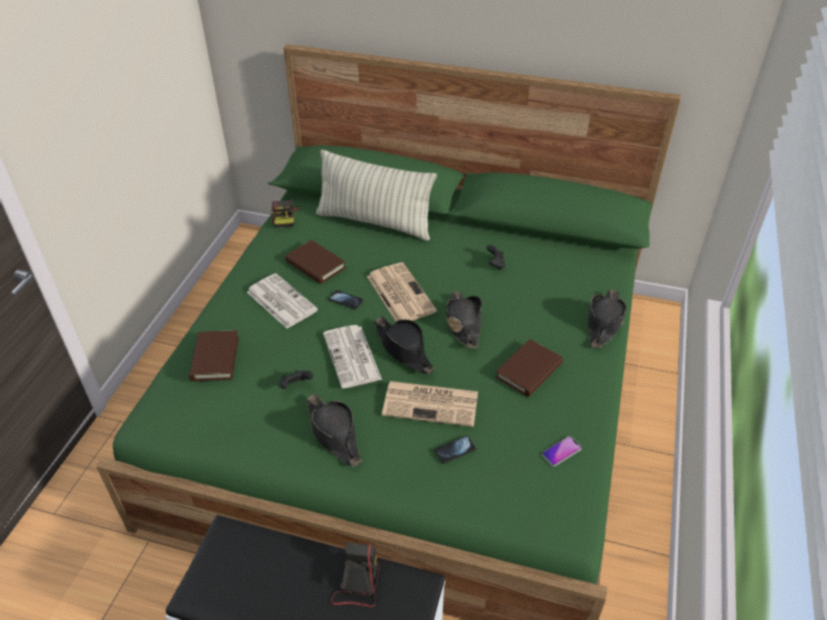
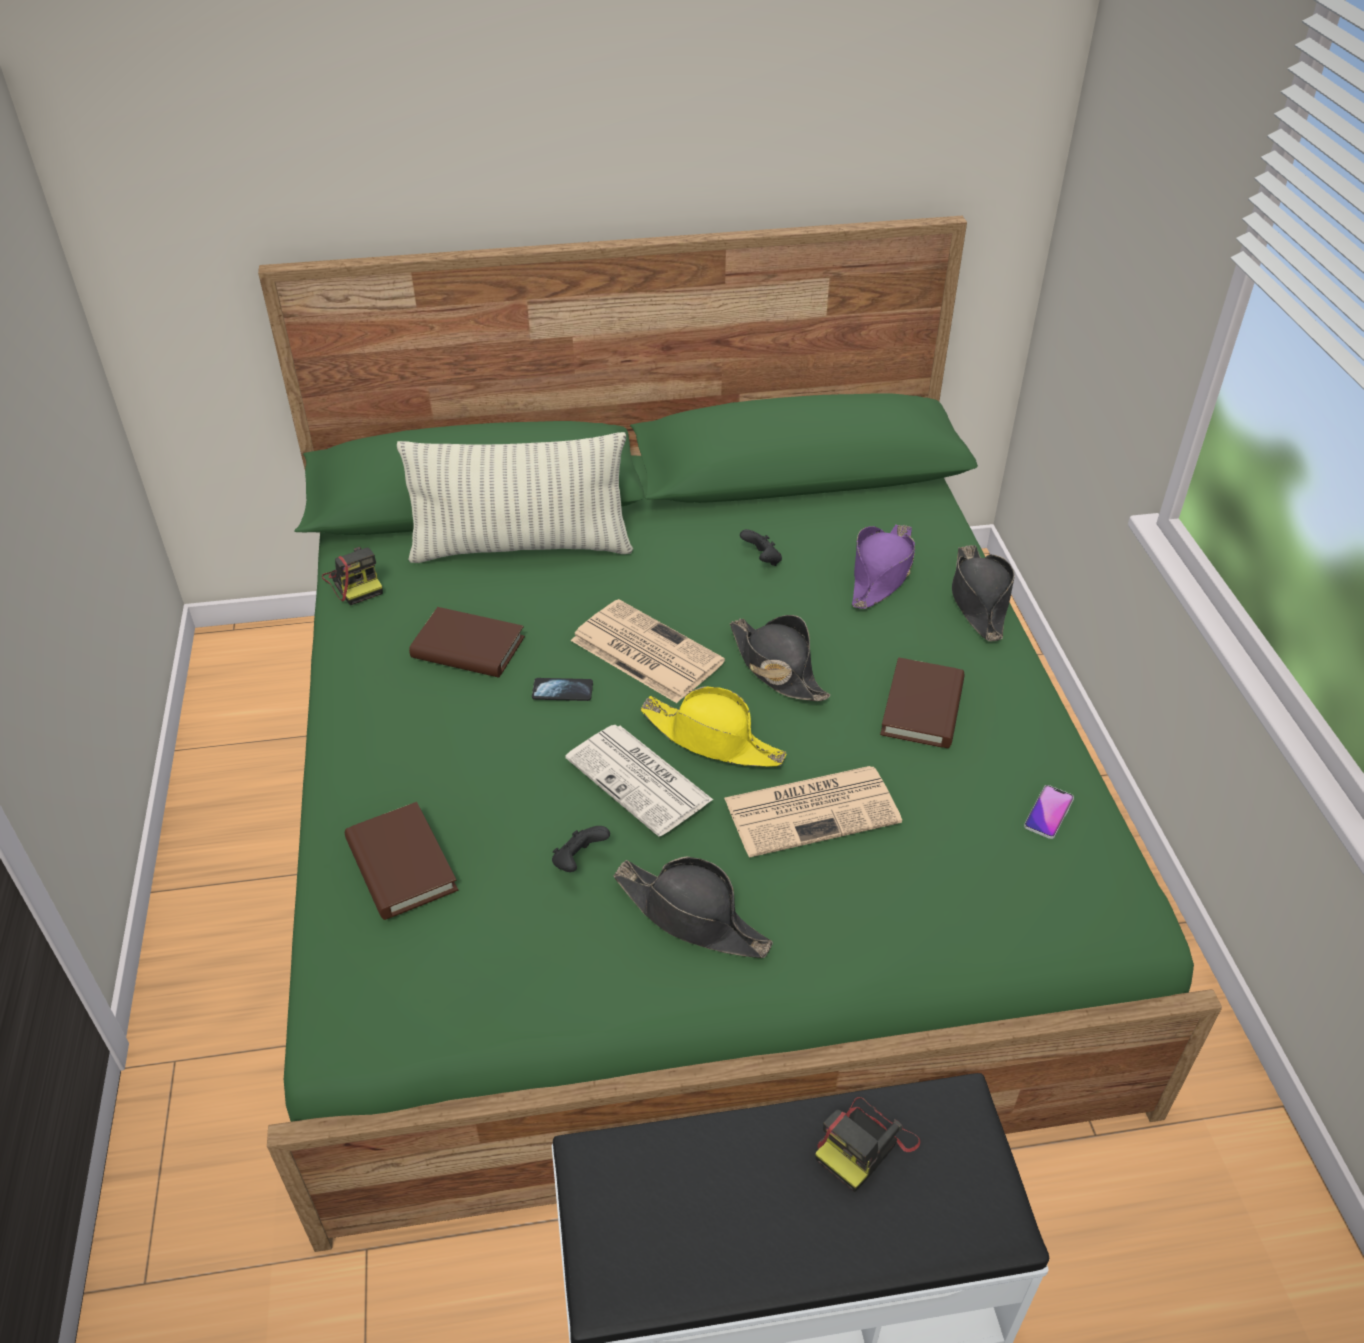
camera: 25 degrees left, 0 degrees up
(280, 301) = (448, 728): newspaper -> none
(357, 584) = (864, 1145): camera -> camera turned 120 degrees counterclockwise
(403, 349) = (713, 739): black hat -> yellow hat
(455, 450) = (898, 869): phone -> none
(556, 291) = (881, 574): none -> purple hat

